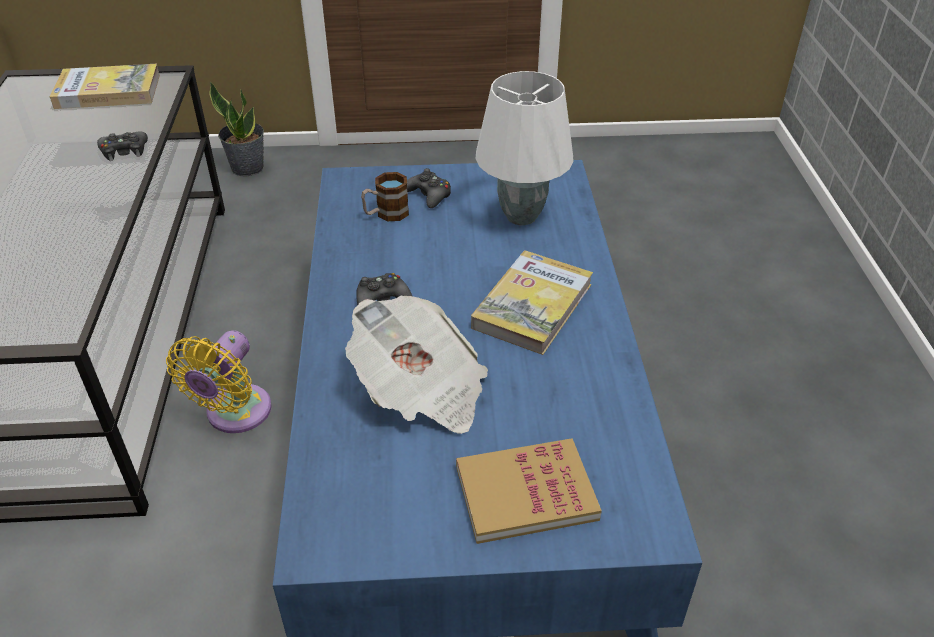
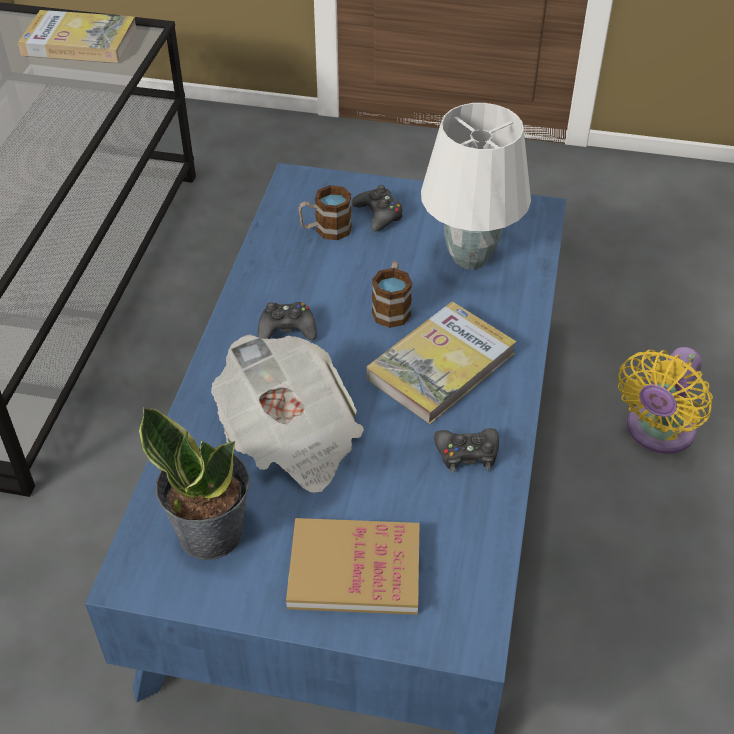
camera: 15 degrees right, 5 degrees up
(124, 151) = (75, 117): black game controller -> black game controller (467, 454)
(234, 414) = (141, 410): yellow fan -> yellow fan (657, 432)
(247, 167) = (233, 129): potted plant -> potted plant (211, 531)
(470, 266) = (392, 307): none -> mug

